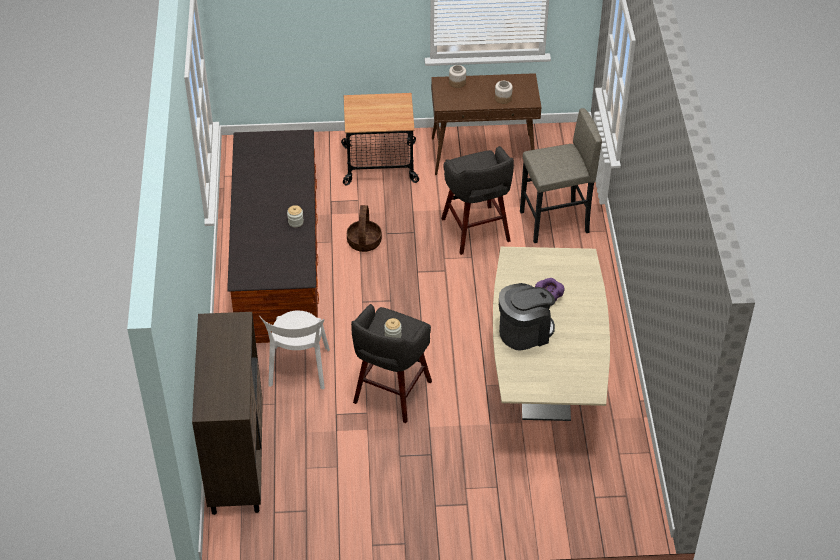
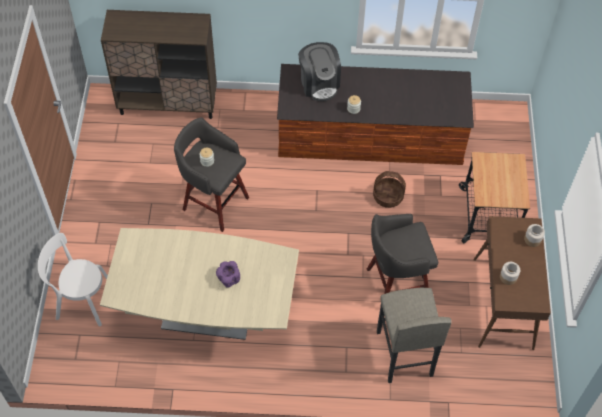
camera: 95 degrees right, 10 degrees up
(298, 370) = (248, 143): white chair -> white chair (82, 301)
(525, 331) = (192, 254): coffee machine -> coffee machine (319, 83)

